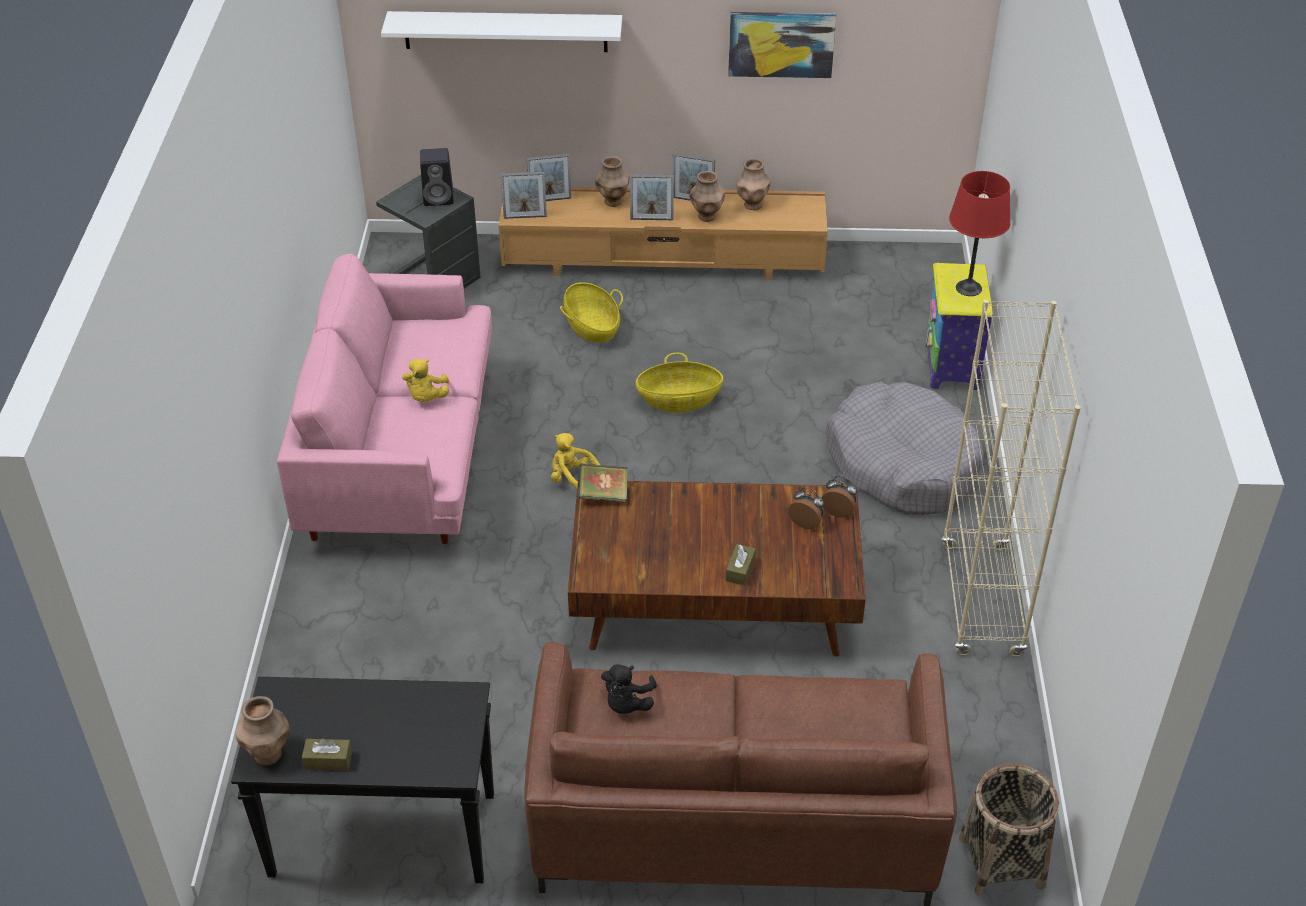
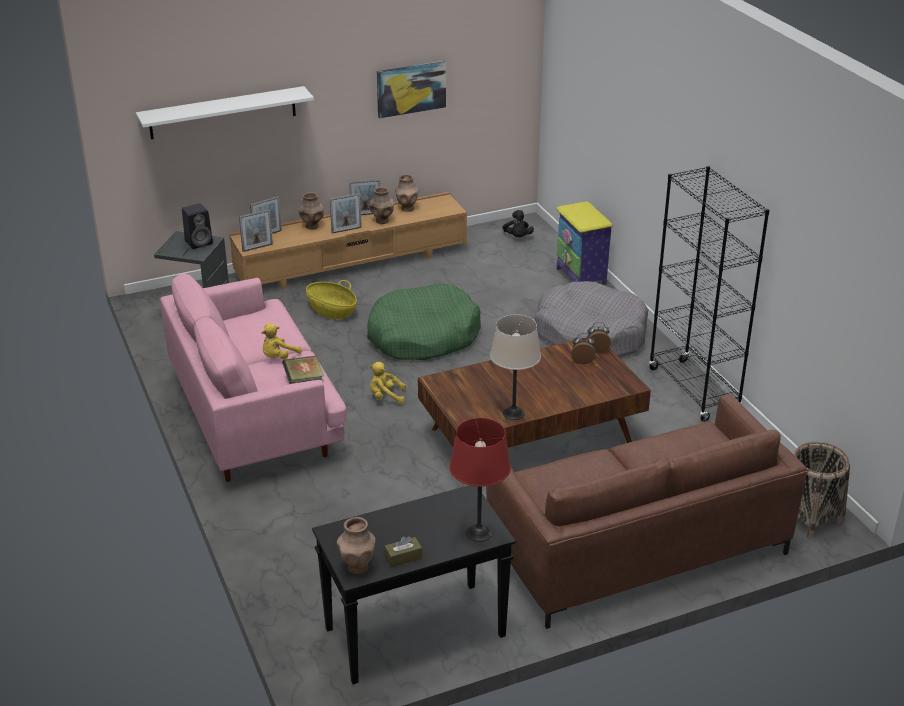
camera: 25 degrees left, 10 degrees down
(426, 397) = (278, 357): yellow plush toy -> yellow plush toy turned 60 degrees clockwise
(603, 494) = (441, 381): book -> book (303, 379)
(627, 703) = (557, 480): black plush toy -> black plush toy (517, 237)
(658, 576) = (514, 413): none -> beige table lamp
(679, 400) = (423, 336): basket -> green dog bed
(740, 570) = (562, 396): brown tissue box -> none
(968, 288) = (588, 214): red table lamp -> red table lamp (479, 533)
(981, 601) = (693, 390): beige bookcase -> black bookcase

